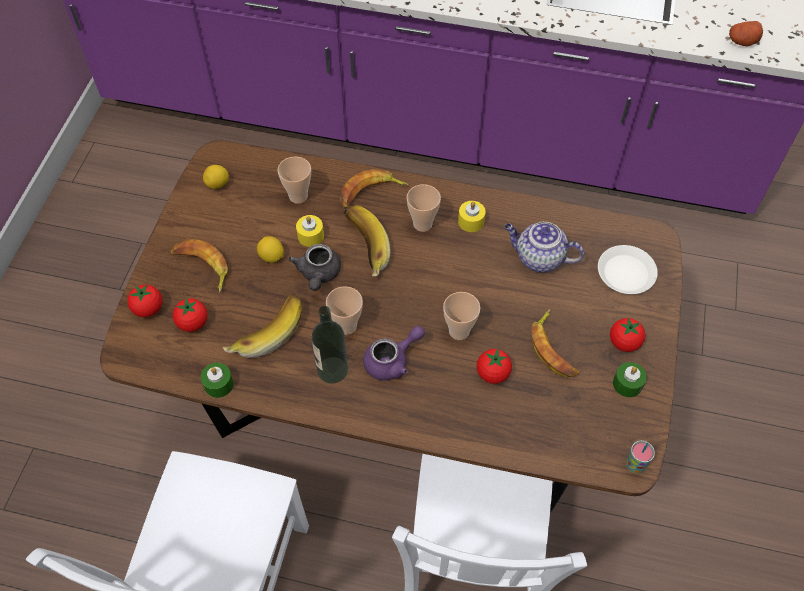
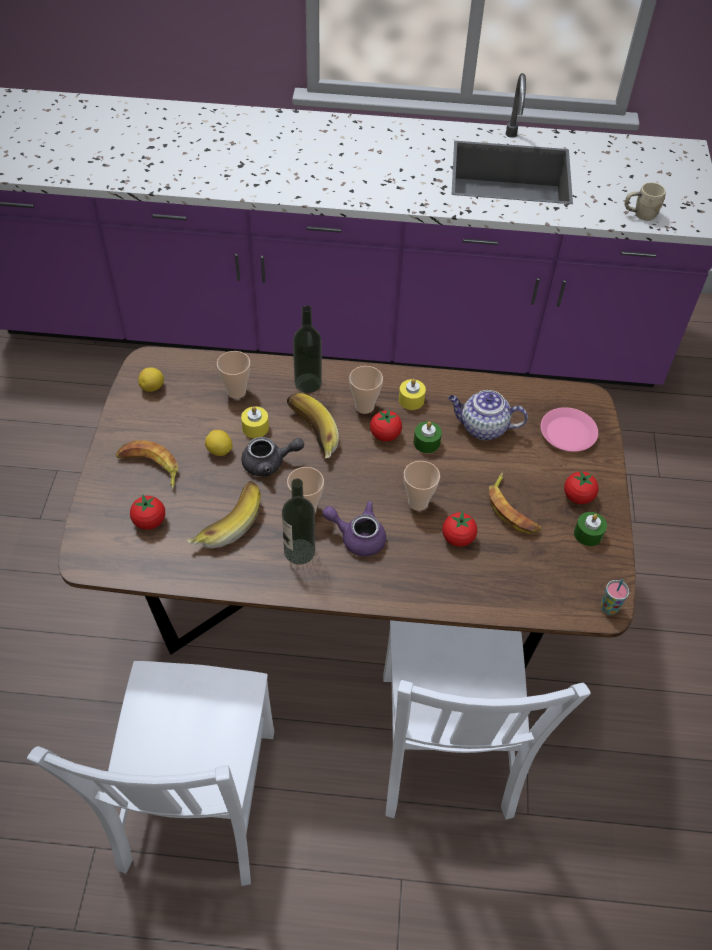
camera: 10 degrees left, 5 degrees down
(148, 308) = (101, 512): tomato -> tomato (385, 435)
(218, 384) = (186, 577): green candle -> green candle (426, 443)
(318, 274) = (269, 463): grey teapot -> grey teapot turned 90 degrees counterclockwise
(370, 193) = (308, 383): banana -> bottle
(392, 361) = (357, 537): purple teapot -> purple teapot turned 120 degrees counterclockwise
(626, 273) = (568, 434): white plate -> pink plate
(742, 41) = (640, 214): potato -> beige mug

